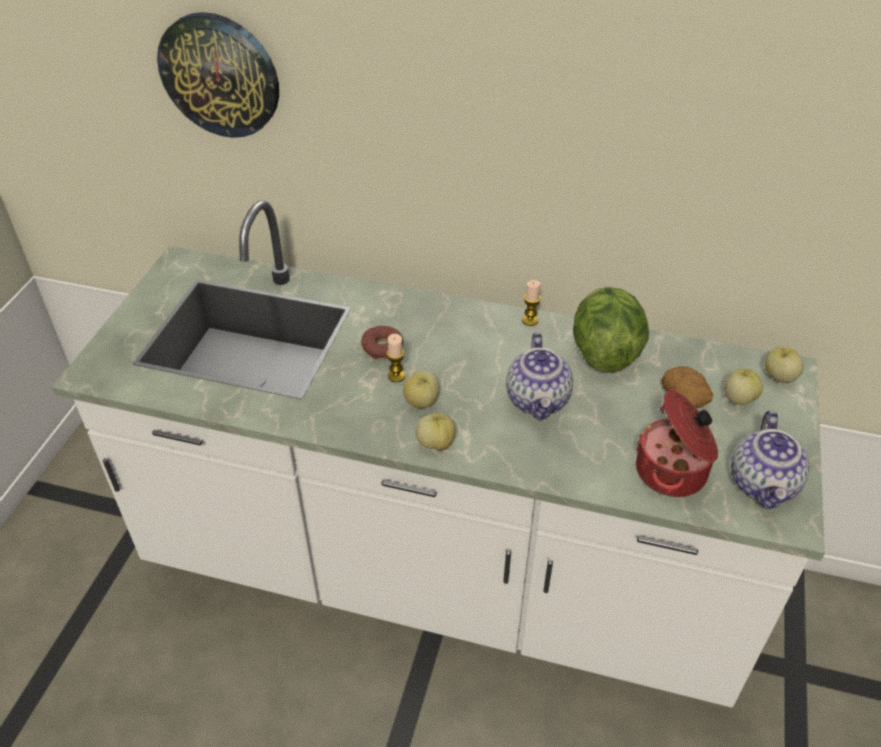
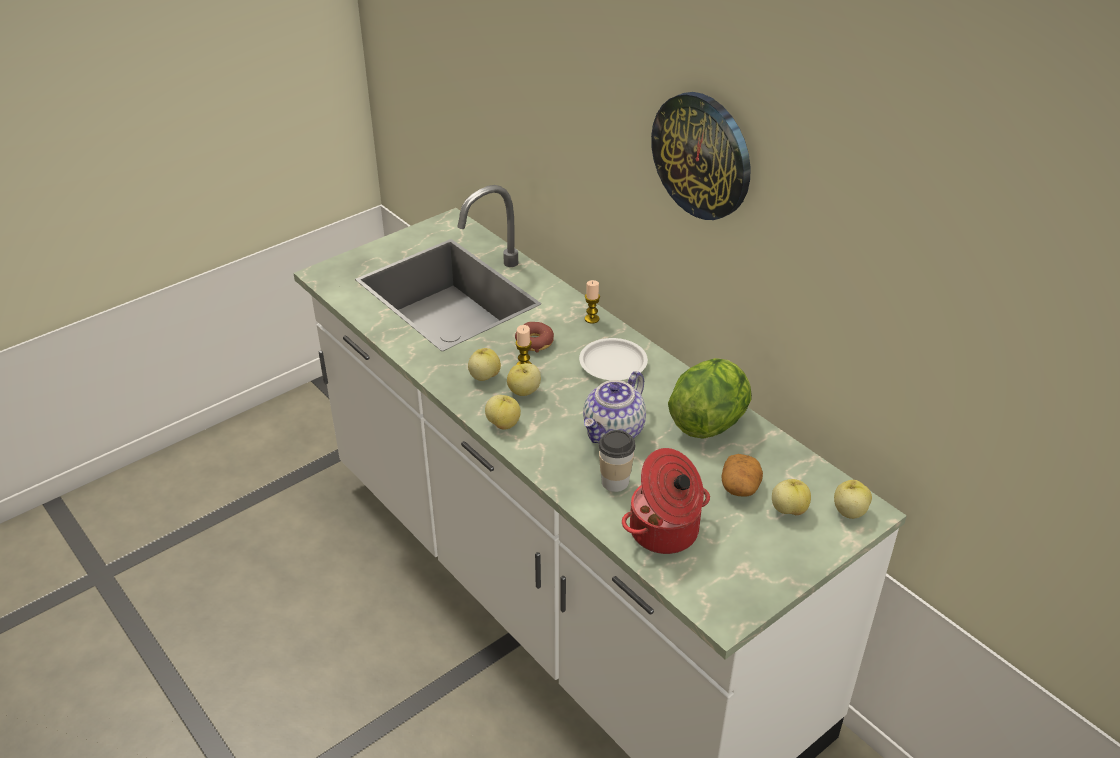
camera: 35 degrees right, 5 degrees down
(220, 75) = (504, 75): wall clock -> wall clock (702, 155)
(370, 405) = (484, 376): none -> apple
(473, 336) = (613, 364): none -> white plate
(530, 320) = (673, 372): candle -> candle (591, 319)
(587, 448) = (615, 482): none -> cup
(763, 484) = (732, 579): teapot -> none

